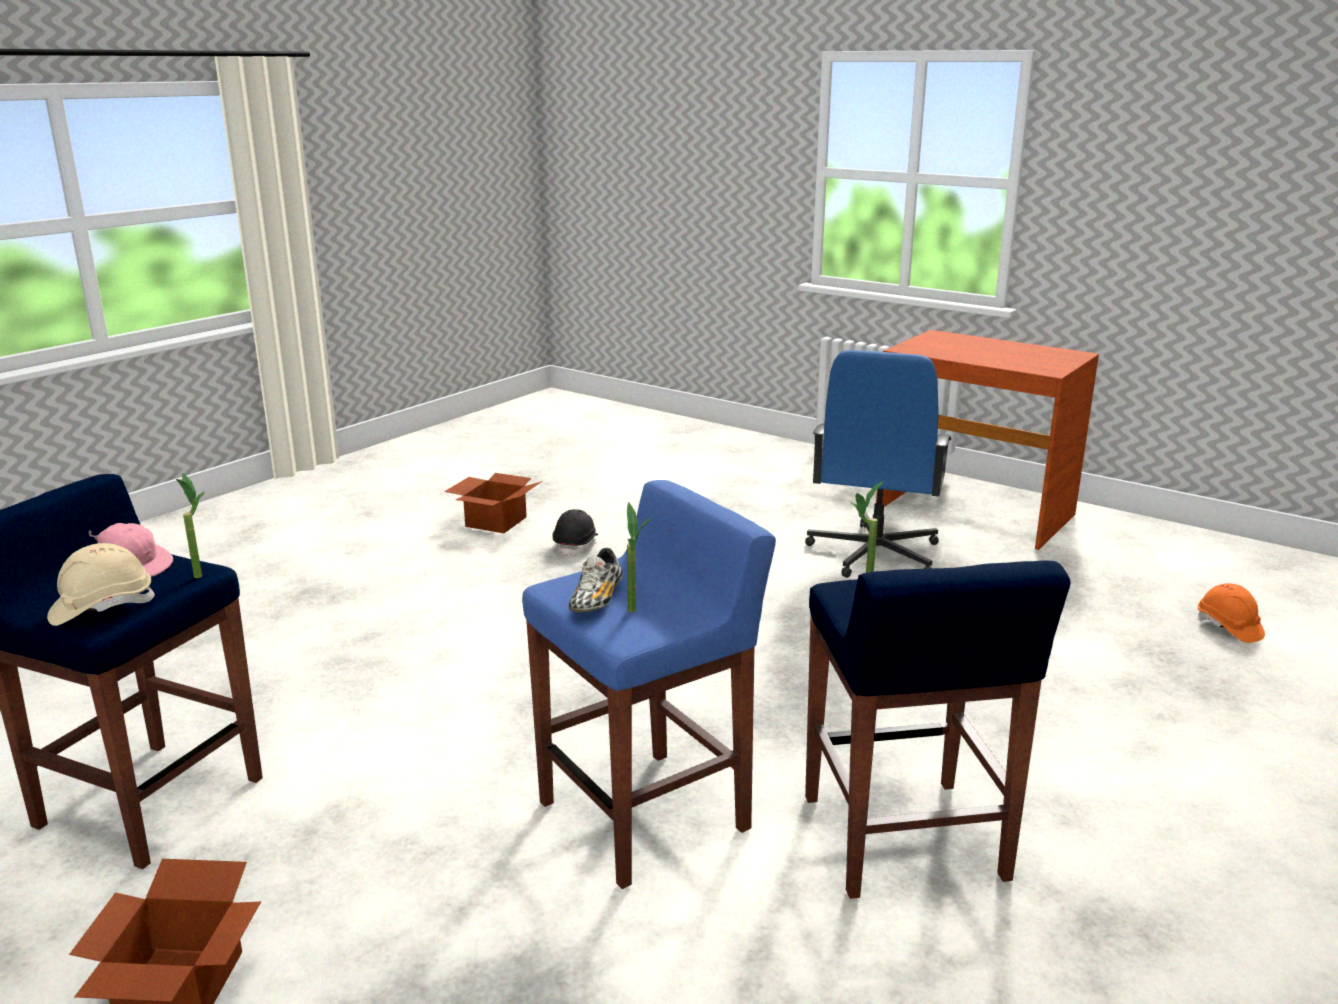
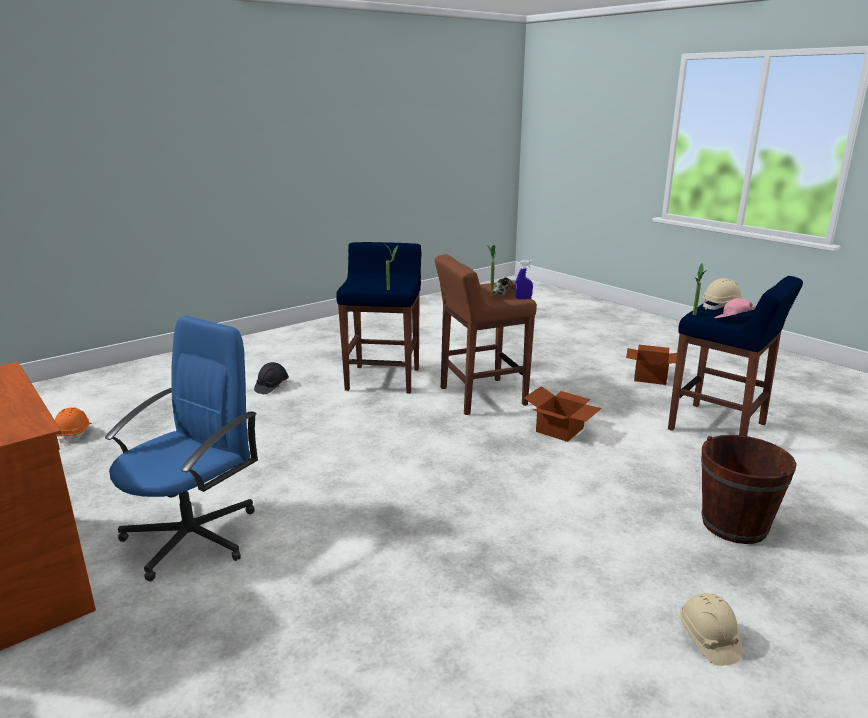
camera: 165 degrees left, 0 degrees up
(278, 633) = (734, 525): none -> brown bucket
(379, 549) = (708, 639): none -> beige hard hat
(495, 521) = (572, 680): cardboard box -> cardboard box (560, 430)
(551, 585) = (523, 299): none -> blue spray bottle
(576, 545) = (473, 604): black hard hat -> black hard hat (272, 387)
(647, 815) = (481, 396): blue stool -> brown stool

